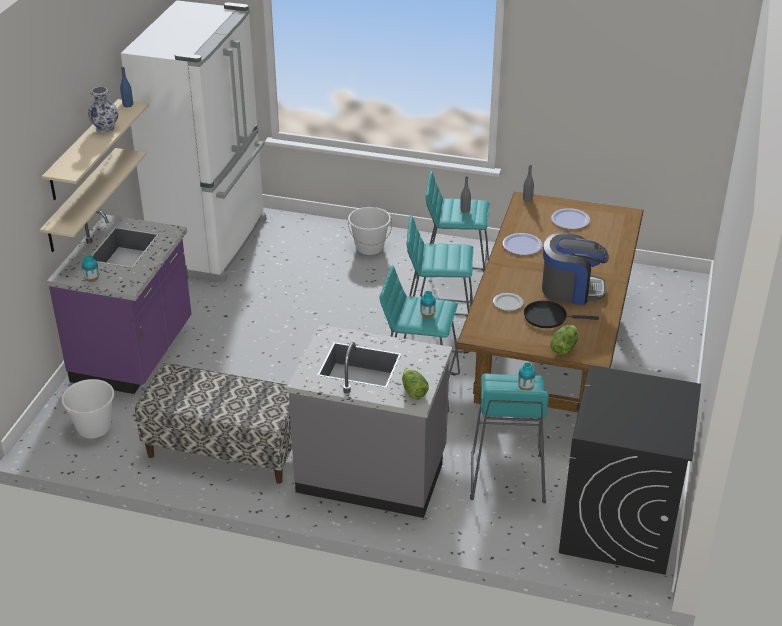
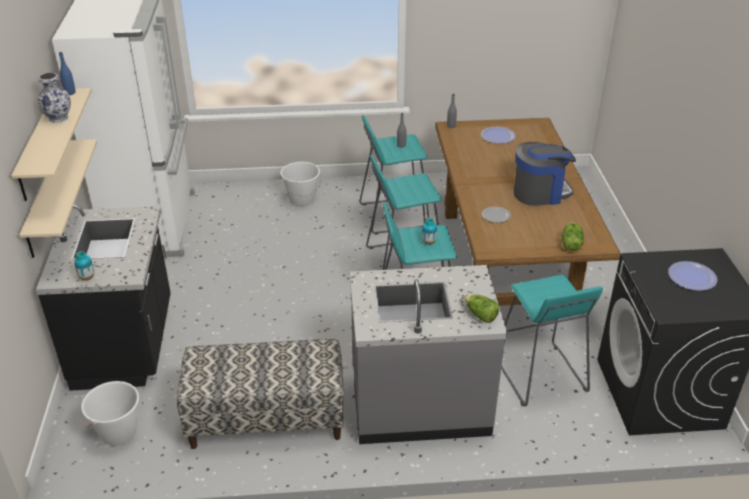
camera: 20 degrees left, 0 degrees up
(134, 353) = (126, 344): purple counter -> black counter
(522, 245) = (473, 164): plate -> plate (692, 277)
(525, 388) = (559, 288): vase -> none
(548, 317) = (538, 220): black frying pan -> none

